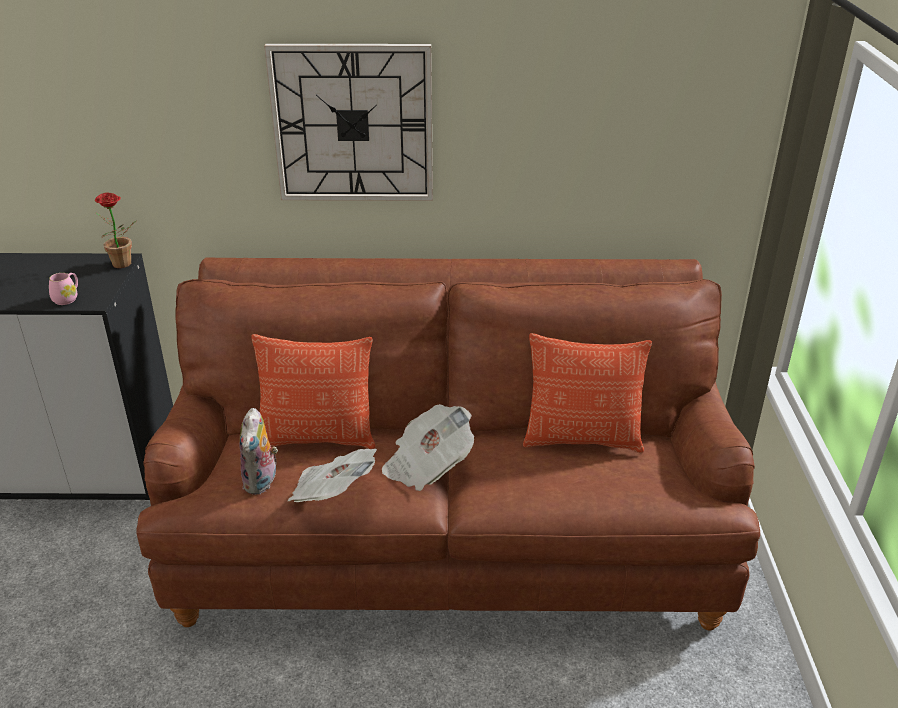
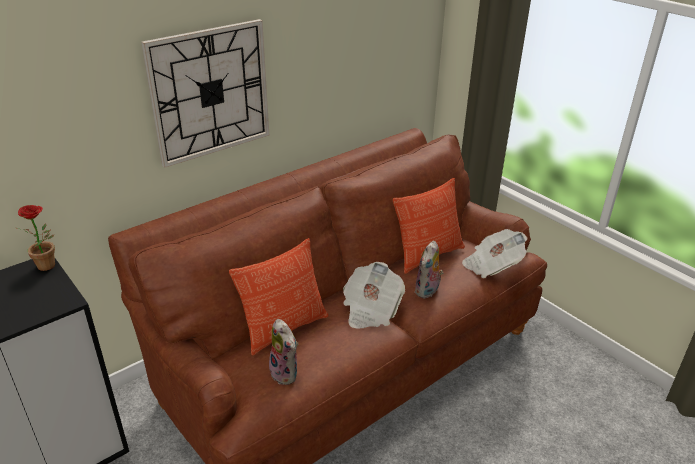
camera: 40 degrees left, 0 degrees up
(68, 298) = (38, 309): pink mug -> none
(333, 493) = (339, 354): newspaper -> newspaper (492, 265)
(521, 480) = (427, 291): none -> plush toy

